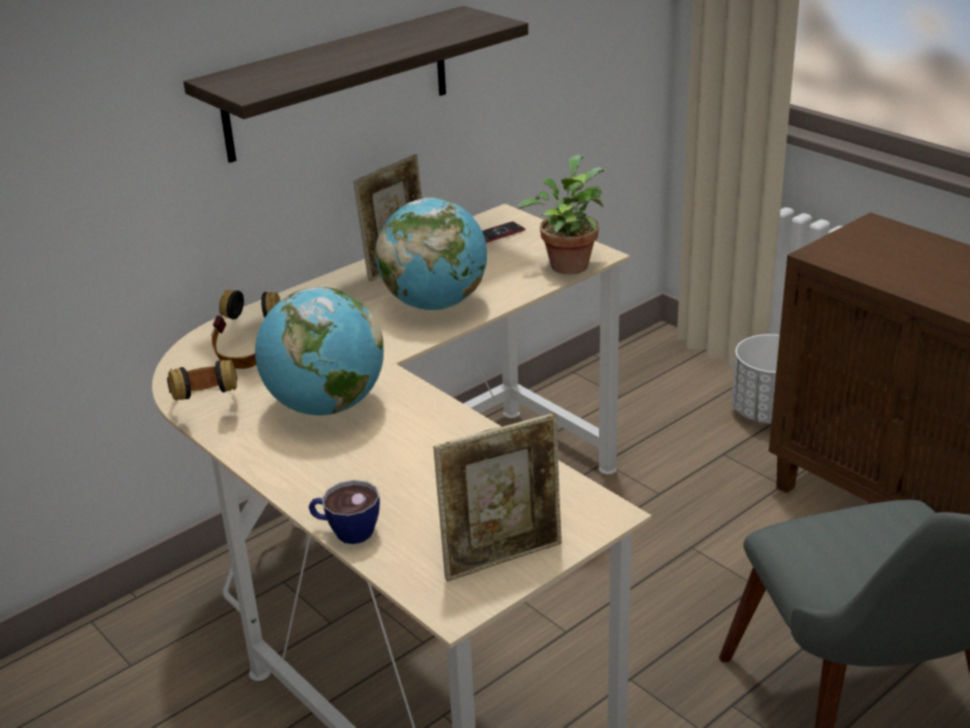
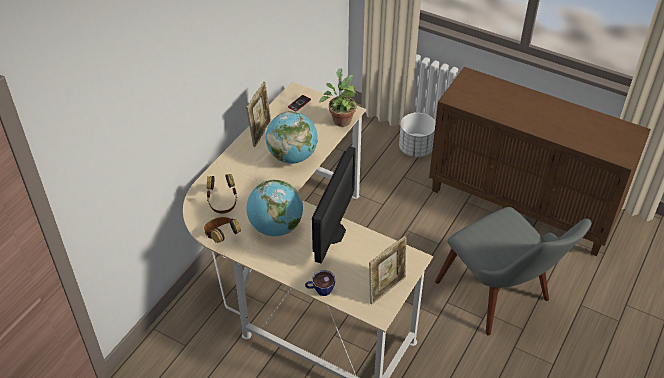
camera: 20 degrees left, 15 degrees up
(338, 83) = (230, 60): shelf -> none
(439, 434) = (332, 232): none -> monitor

